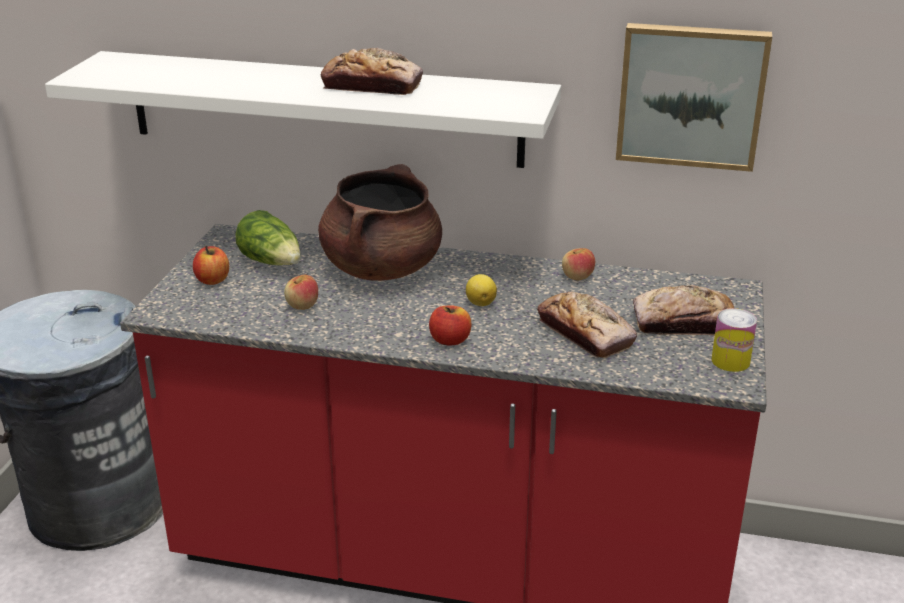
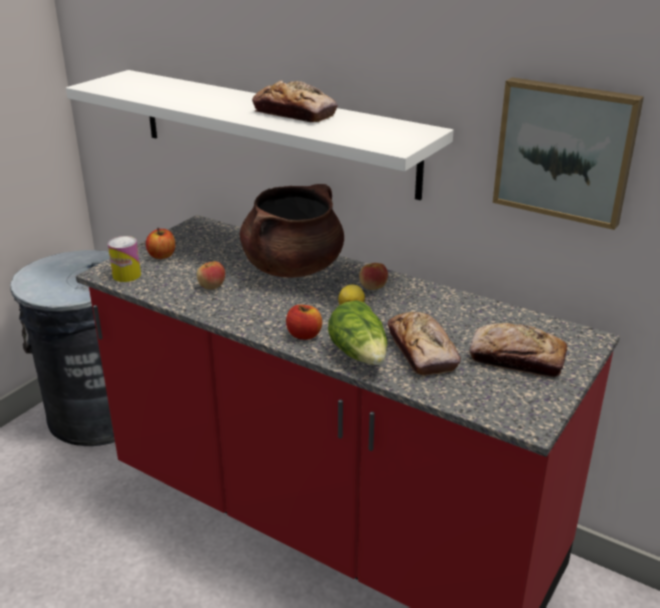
camera: 20 degrees right, 0 degrees up
(272, 262) = (214, 250): lettuce -> lettuce (360, 355)
(577, 276) = (449, 302): apple -> apple (372, 287)
(730, 361) = (538, 402): can -> can (126, 275)

